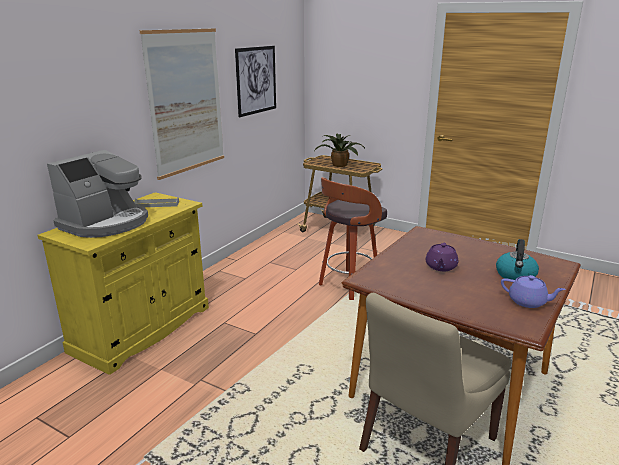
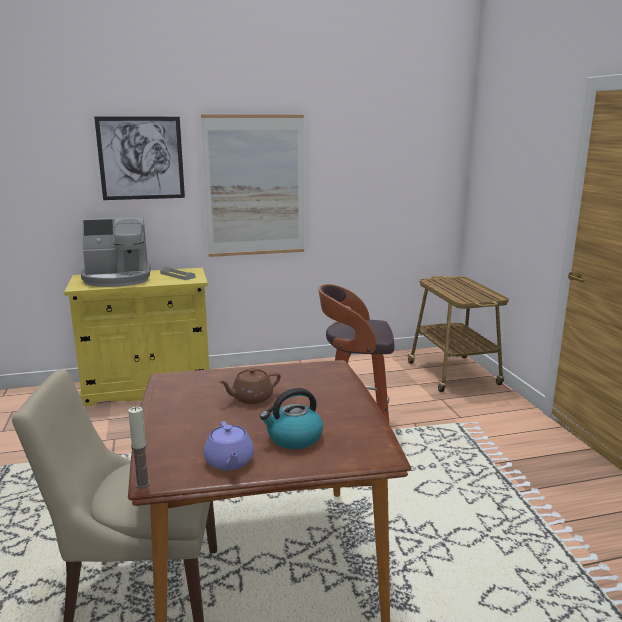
camera: 45 degrees right, 5 degrees down
(256, 80) = (369, 174): picture -> picture (141, 158)
(340, 165) = (457, 289): potted plant -> none
(440, 267) = (251, 398): purple teapot -> brown teapot
(531, 335) = (142, 484): none -> candle

